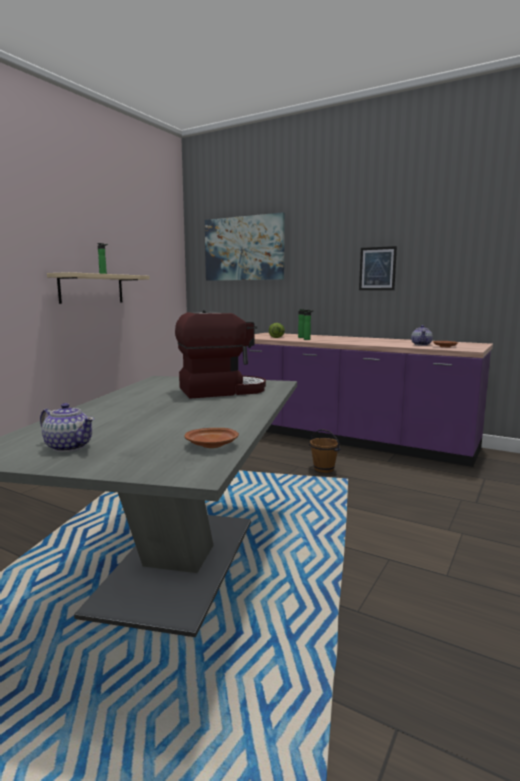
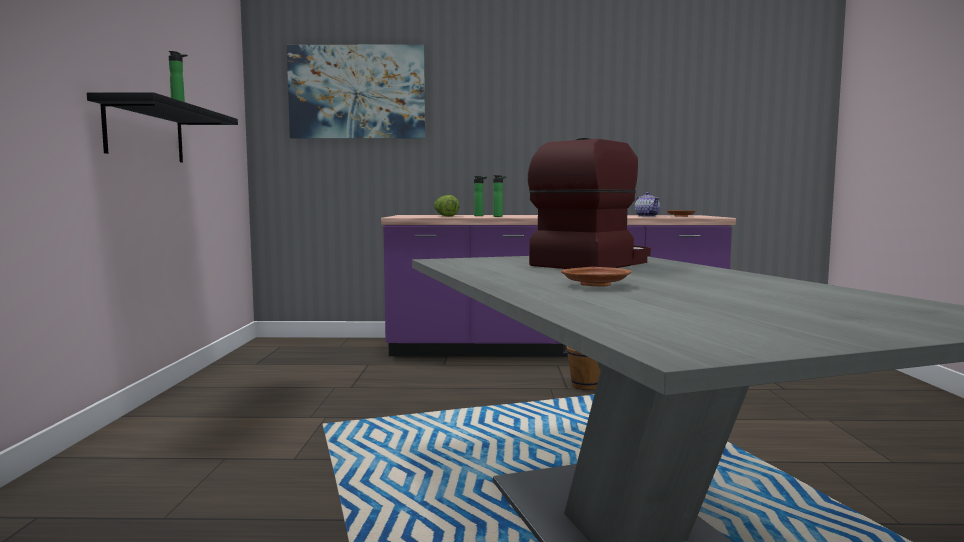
camera: 30 degrees left, 5 degrees down
(69, 446) = (738, 321): teapot -> none
(91, 289) = (145, 133): beige shelf -> black shelf
(212, 445) = (875, 299): brown plate -> brown plate (596, 285)
(377, 268) = (560, 126): picture -> none

